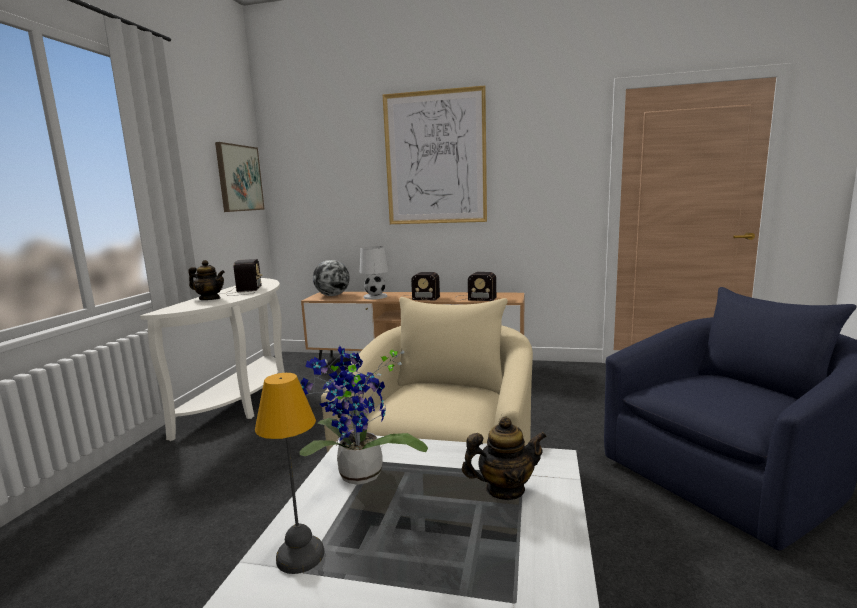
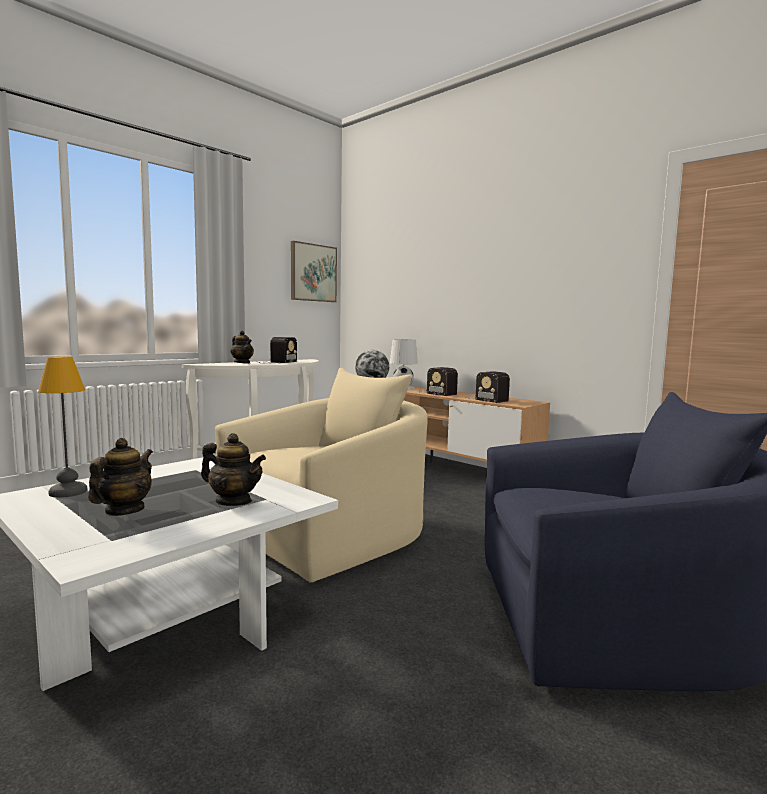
camera: 30 degrees right, 5 degrees down
(358, 478) = (169, 474): potted plant -> none
(432, 553) = (123, 511): none -> teapot
(435, 158) = (475, 254): picture -> none

